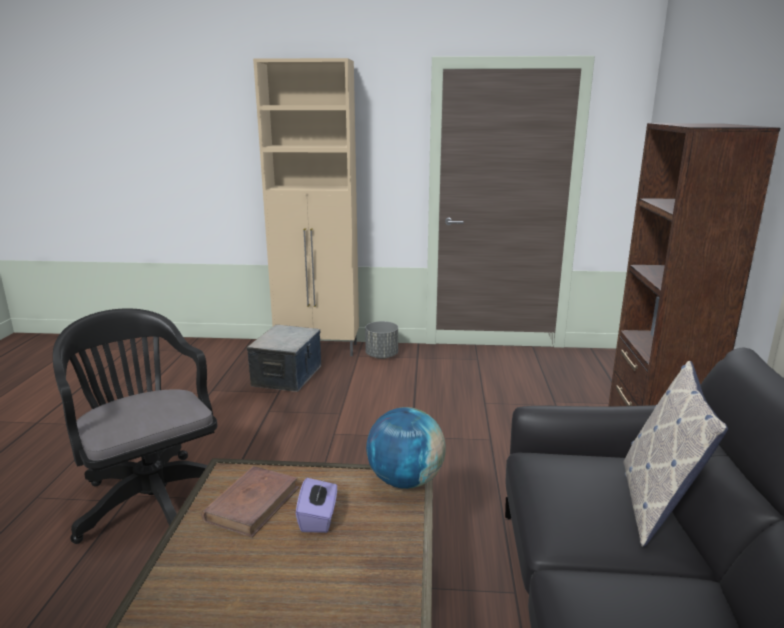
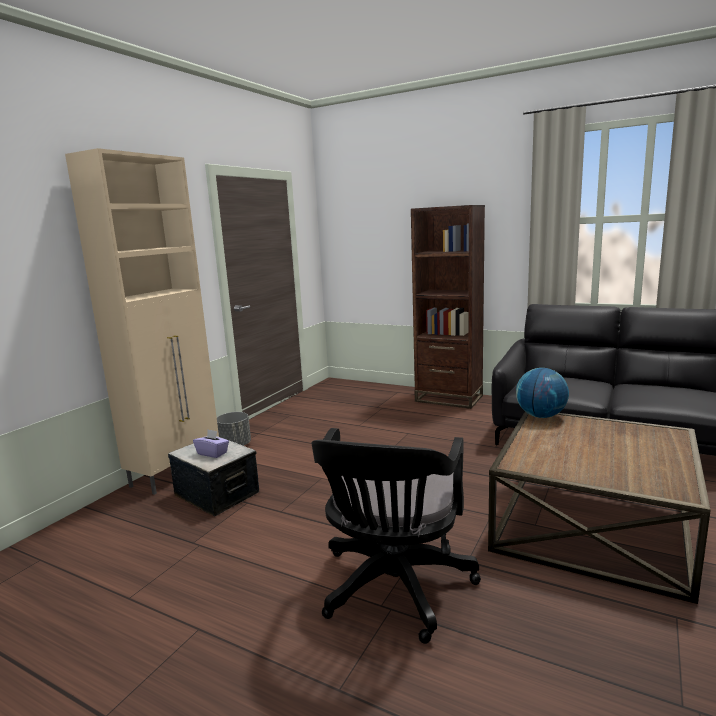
camera: 65 degrees left, 5 degrees down
(151, 497) = (393, 590): black office chair -> black office chair turned 60 degrees counterclockwise
(252, 504) = (558, 458): brown book -> none
(318, 518) = (577, 441): purple tissue box -> purple tissue box (213, 453)
(656, 504) = (569, 377): pillow -> none

